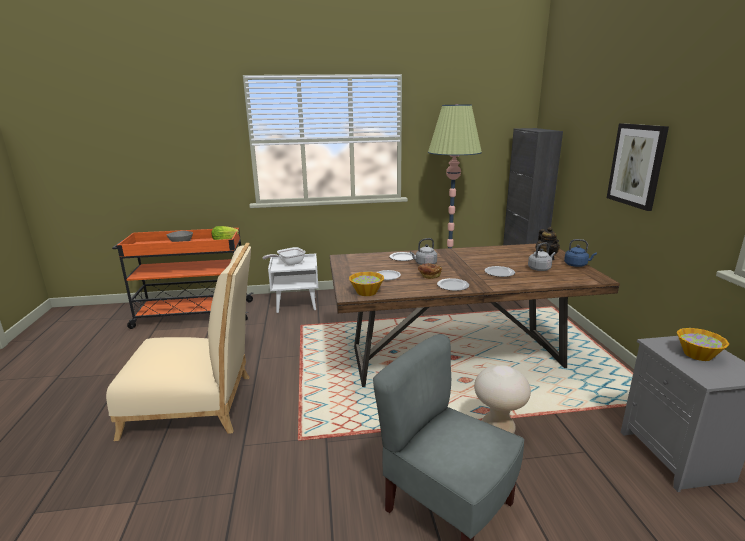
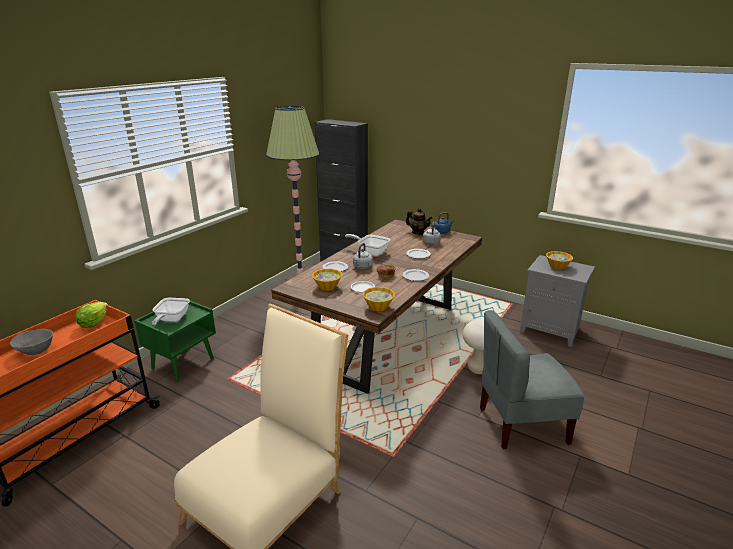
camera: 50 degrees left, 5 degrees up
(297, 304) = (183, 363): white nightstand -> green nightstand
(366, 266) = (327, 287): none -> bowl
(459, 257) = (370, 252): none -> frying pan
(636, 165) = (455, 150): picture -> none

